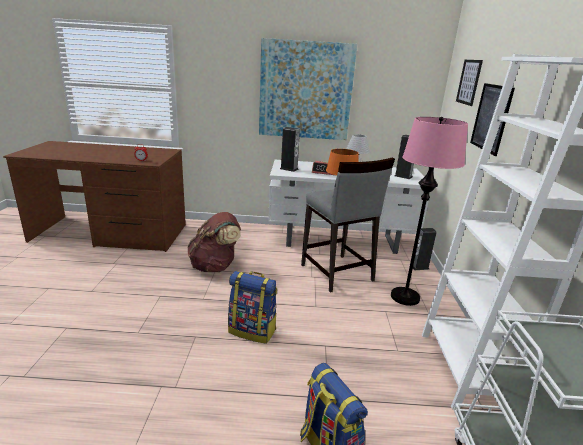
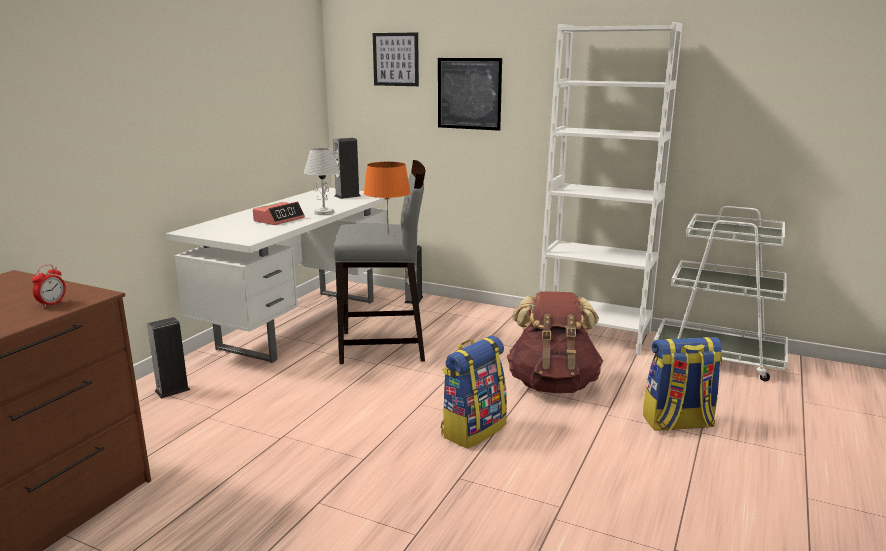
camera: 65 degrees left, 5 degrees down
(215, 266) = (271, 433): brown backpack -> brown backpack (552, 384)
(289, 169) = (235, 233): speaker -> speaker (172, 390)
(305, 91) = (186, 98): picture -> none
(405, 297) = (467, 324): pink floor lamp -> none

